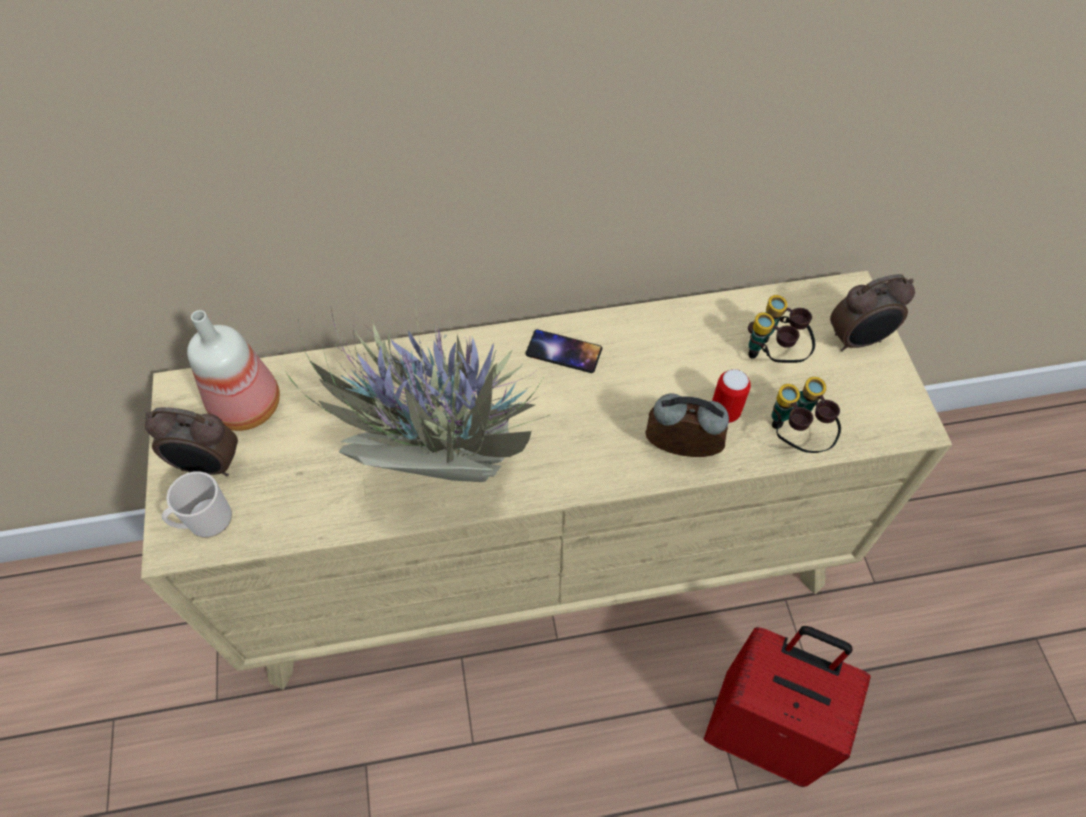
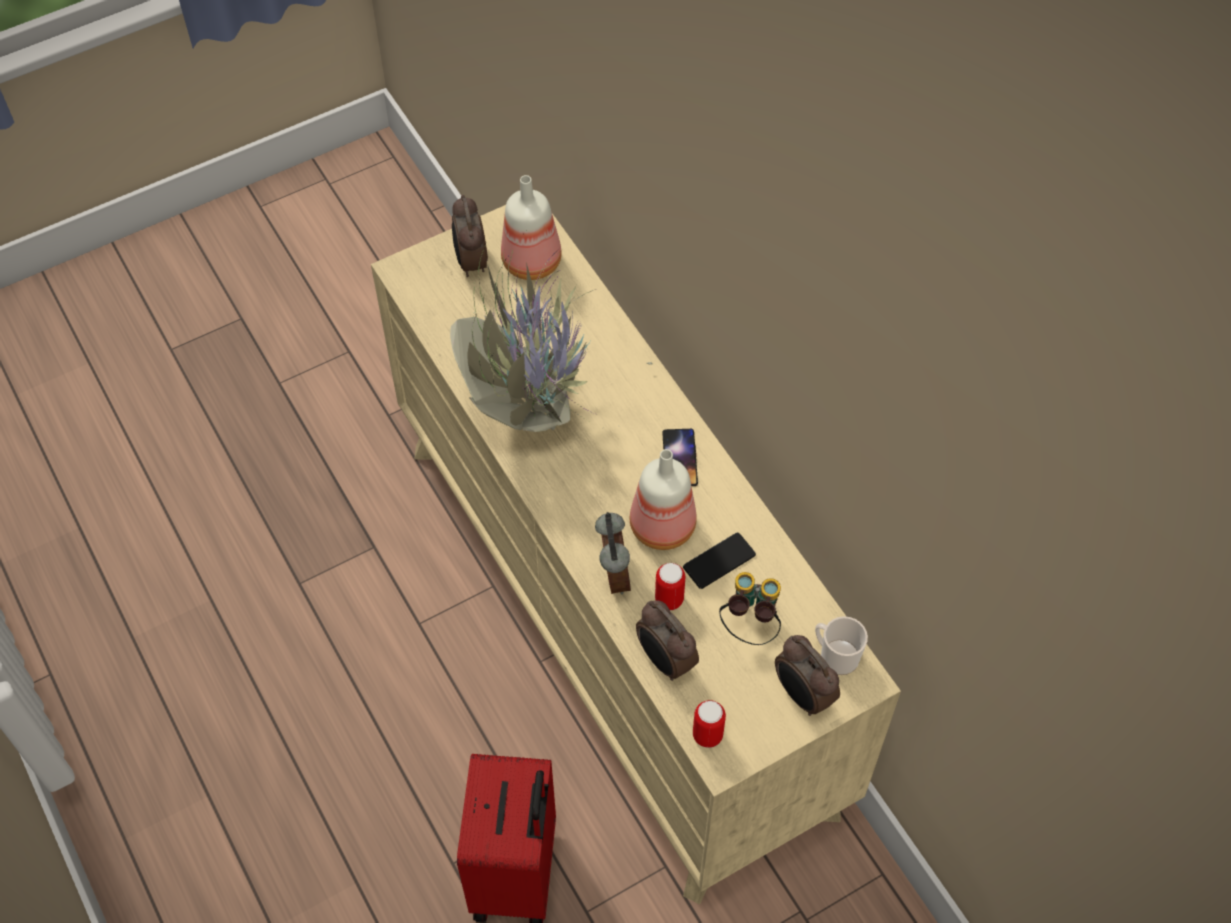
camera: 70 degrees right, 0 degrees up
(205, 521) = (426, 280): mug -> mug (835, 655)
(636, 392) = (660, 525): none -> bottle
(694, 357) = (719, 561): none -> phone
(794, 438) = (665, 661): binoculars -> alarm clock
(885, 428) = (707, 735): none -> can

